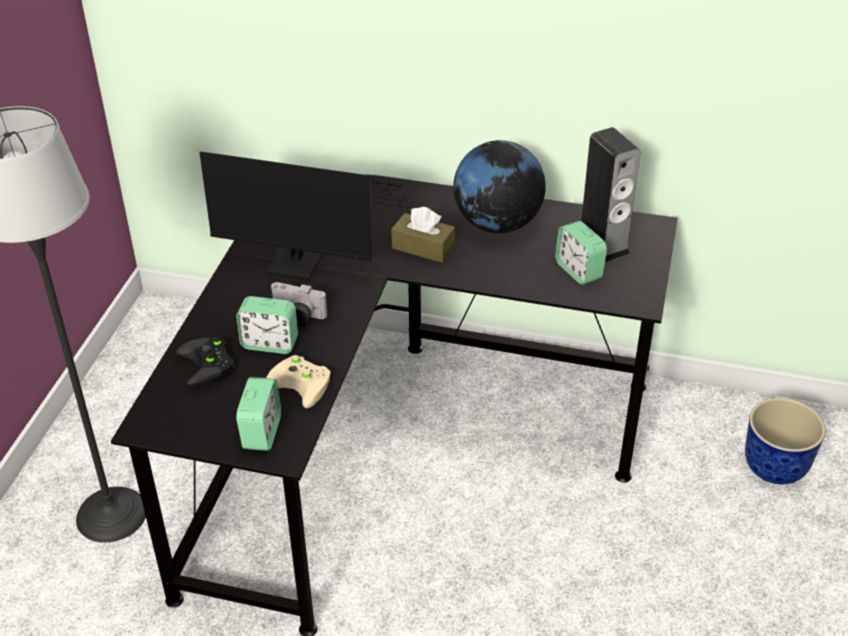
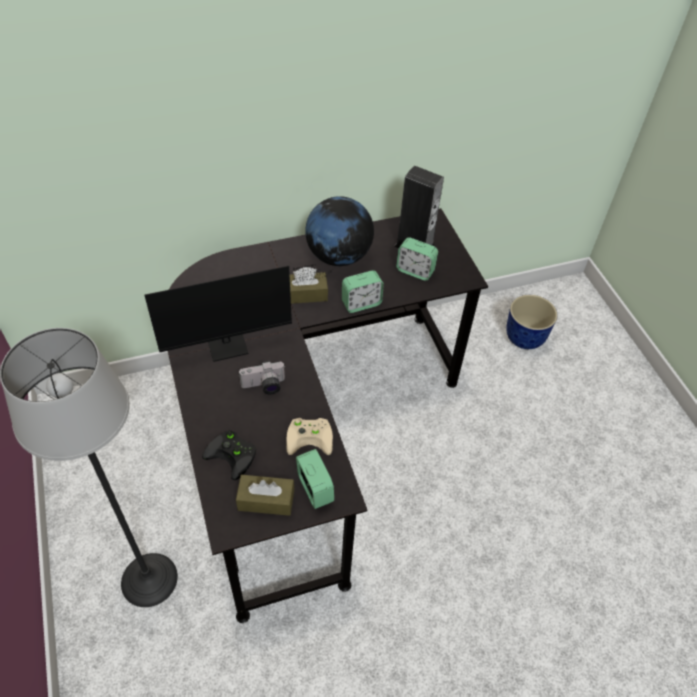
camera: 35 degrees left, 10 degrees up
(203, 419) = (266, 500): none -> brown tissue box
(270, 343) = (262, 417): alarm clock -> alarm clock (361, 303)

